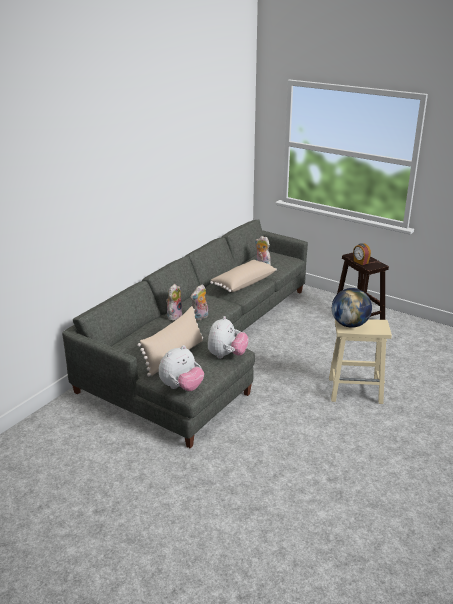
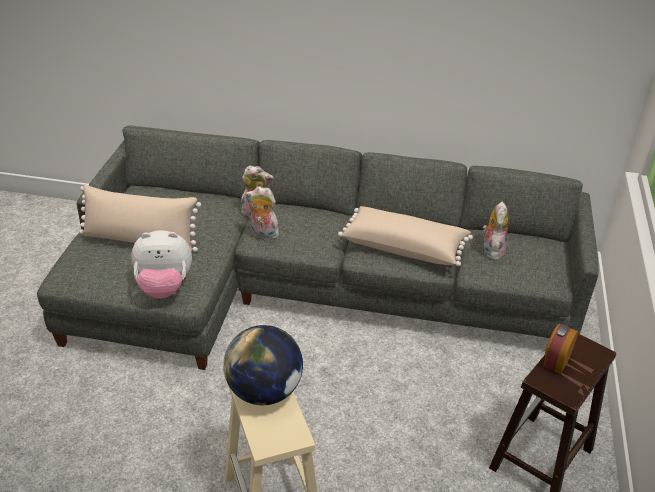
camera: 65 degrees right, 10 degrees up
(181, 387) = (67, 269): plush toy -> none

